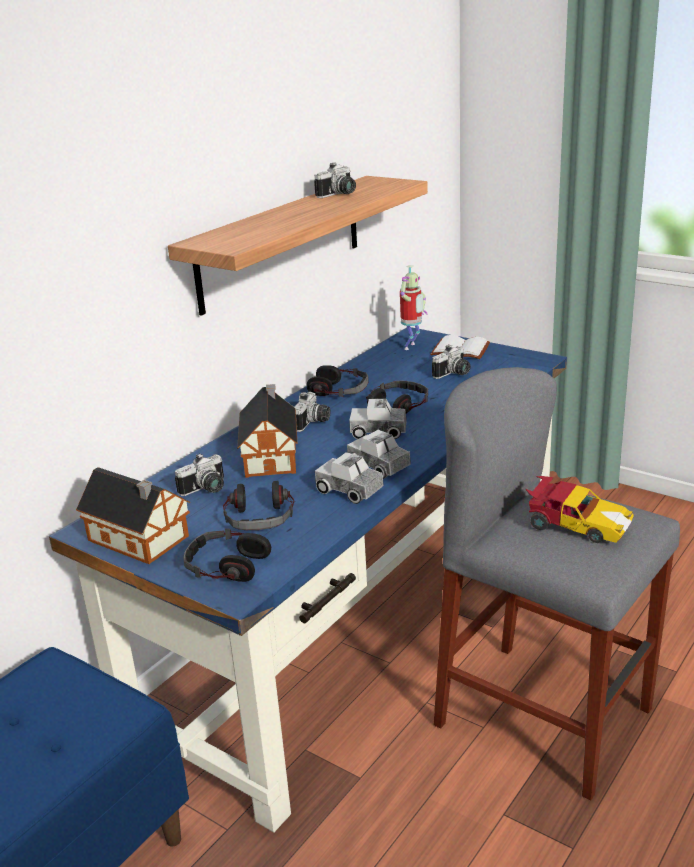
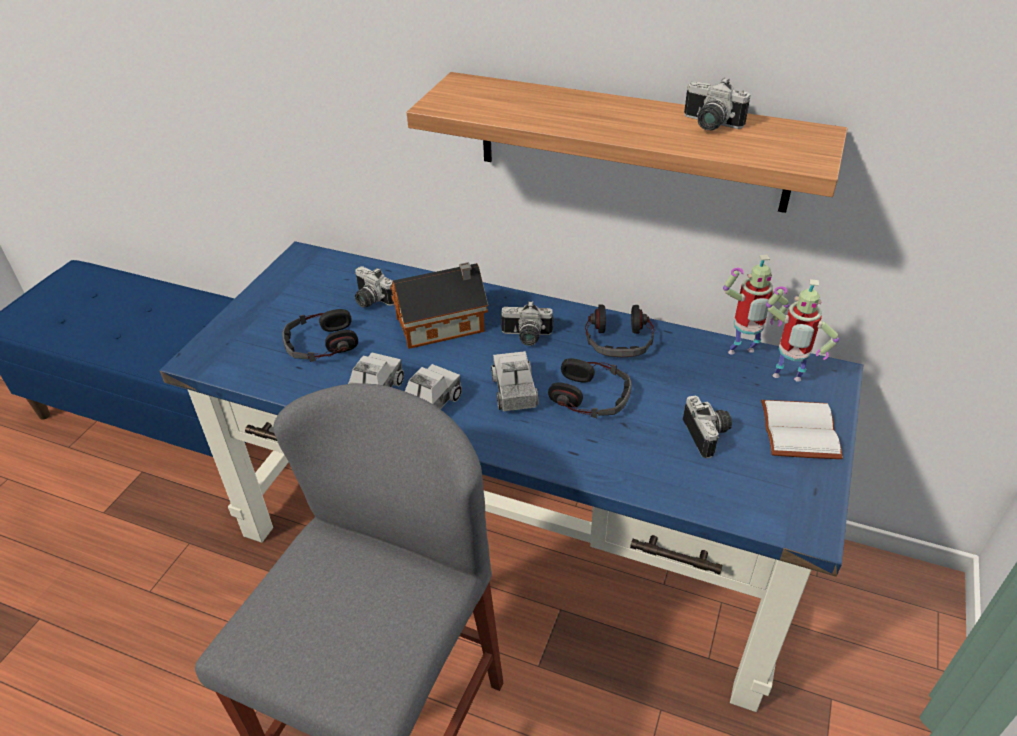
camera: 75 degrees right, 15 degrees up
(140, 540) = (285, 287): toy house -> none
(226, 565) = (240, 343): headphones -> none
(379, 355) = (741, 354): none -> toy robot
(454, 374) = (709, 435): camera -> camera turned 135 degrees counterclockwise
(575, 525) = (341, 613): toy car -> none

